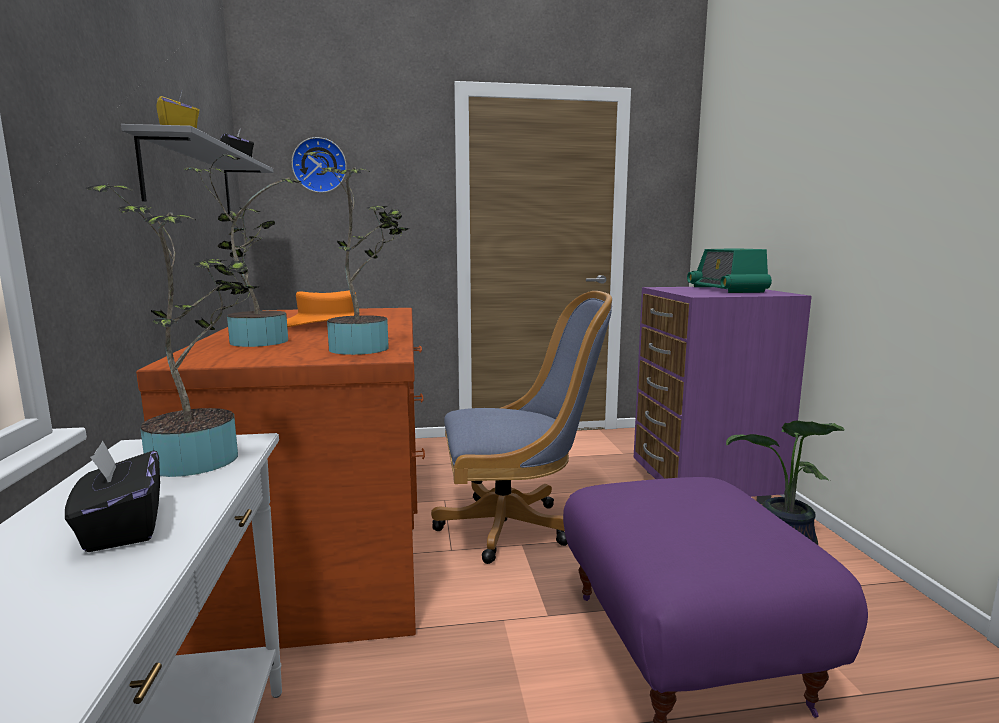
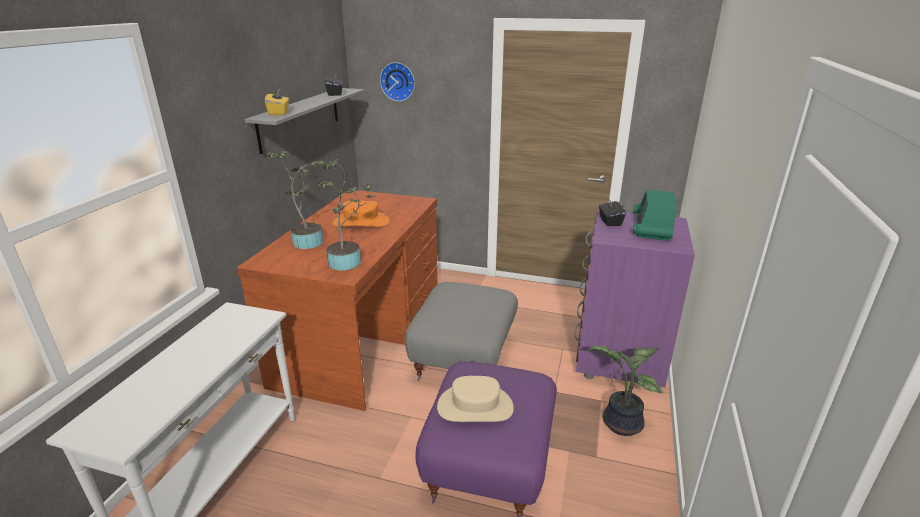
camera: 25 degrees right, 15 degrees up
(122, 528) = (196, 362): black tissue box -> black tissue box (609, 221)
(202, 456) = (245, 323): potted plant -> none
(516, 526) = (464, 359): blue office chair -> grey ottoman
(684, 525) = (475, 406): none -> beige hat

